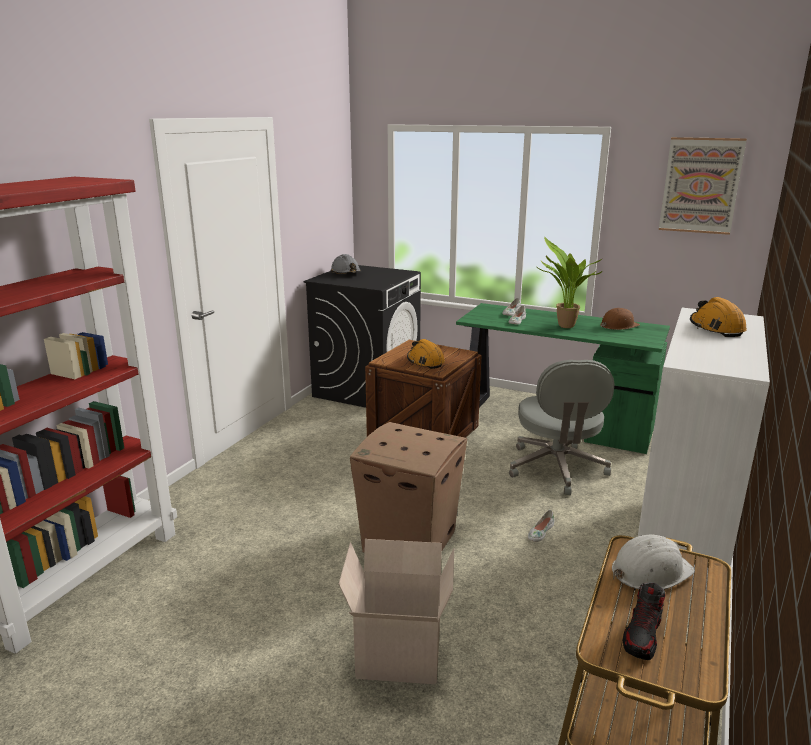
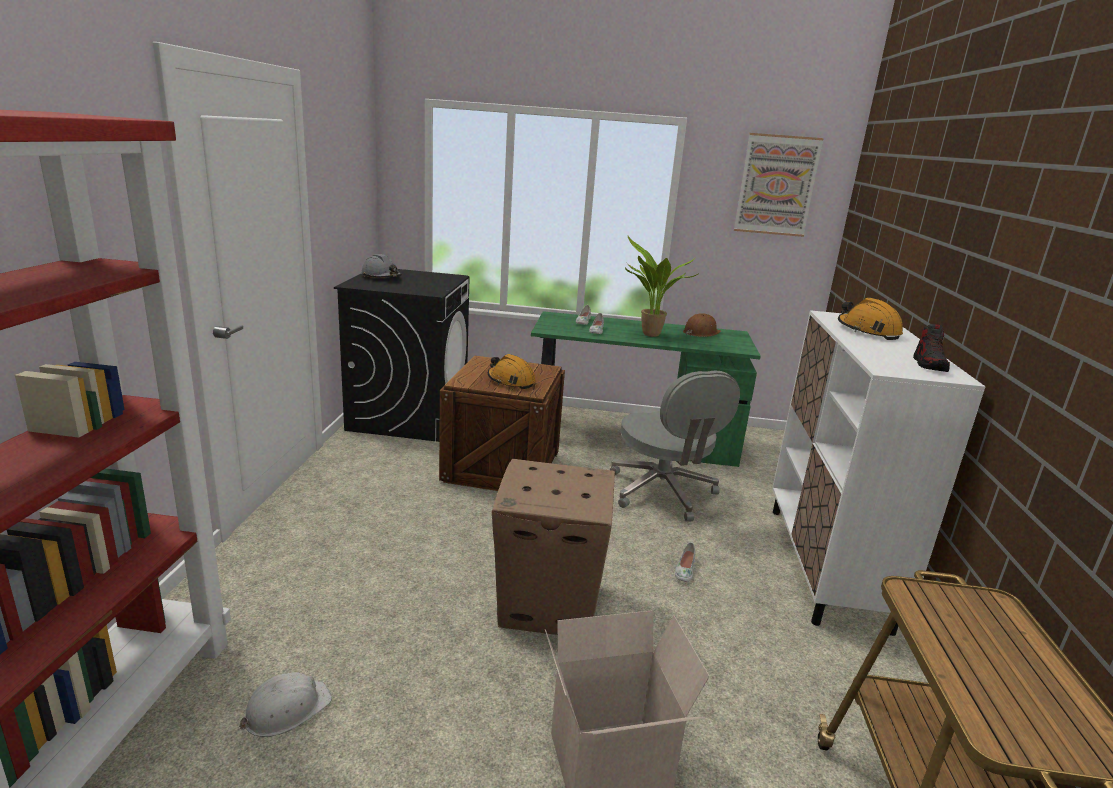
camera: 20 degrees left, 0 degrees up
(642, 636) = (1016, 707): shoe -> shoe (929, 364)
(650, 571) = (954, 618): white hard hat -> white hard hat (286, 709)

